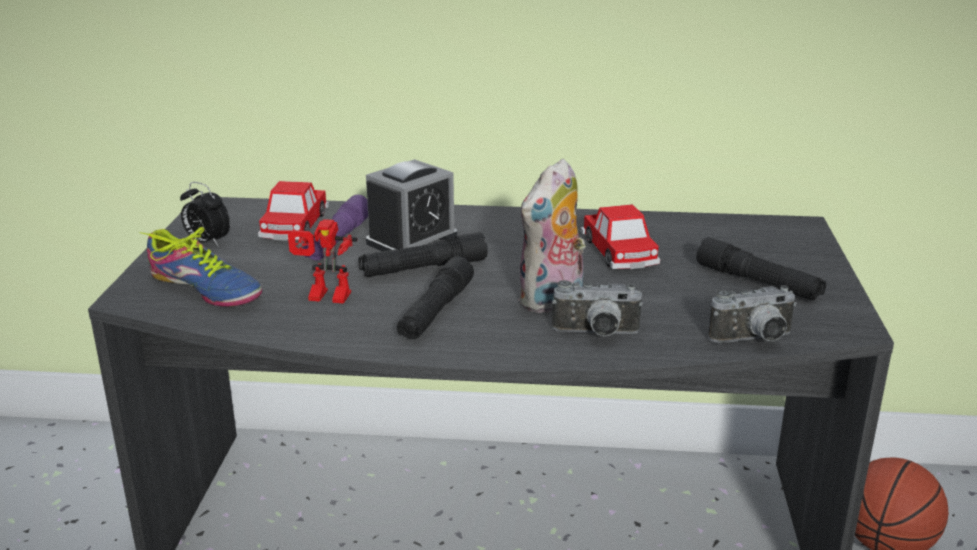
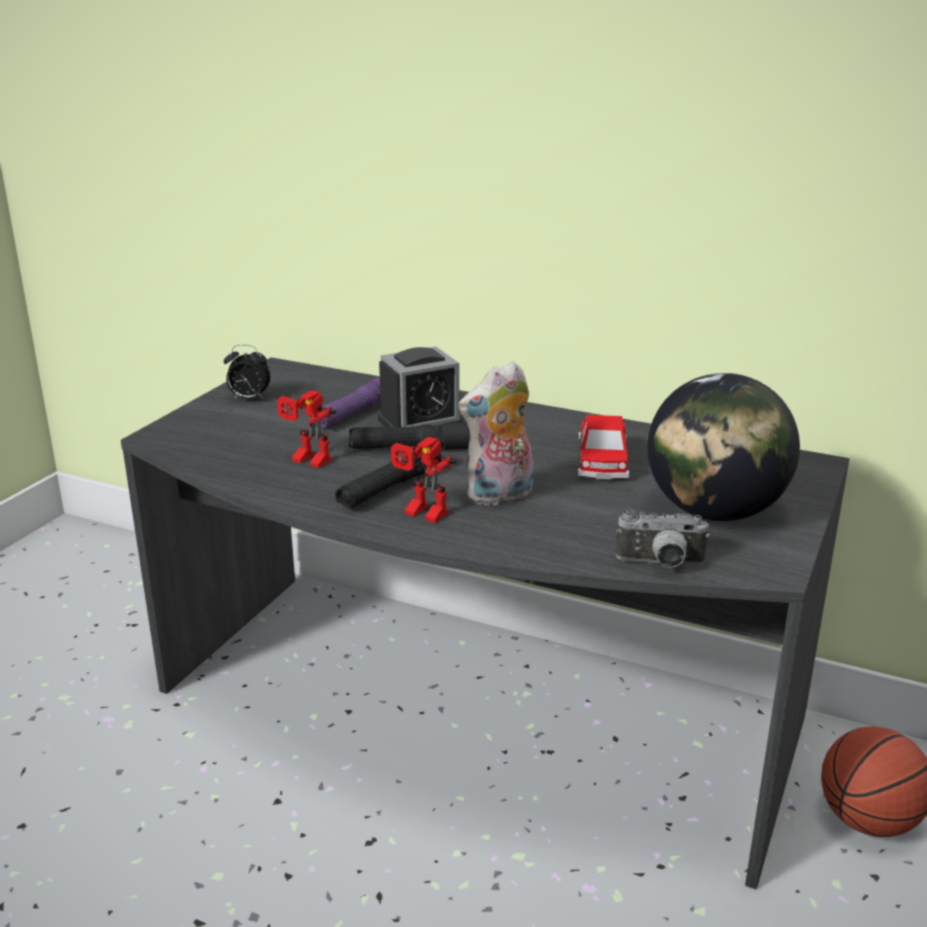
camera: 20 degrees right, 0 degrees up
(206, 288) = (219, 437): shoe -> none
(207, 242) = (248, 399): alarm clock -> alarm clock turned 45 degrees counterclockwise
(295, 225) = (331, 394): toy car -> none
(490, 333) = (421, 514): none -> toy robot
(596, 334) = (514, 532): camera -> none
(758, 283) = (714, 512): black flashlight -> globe

